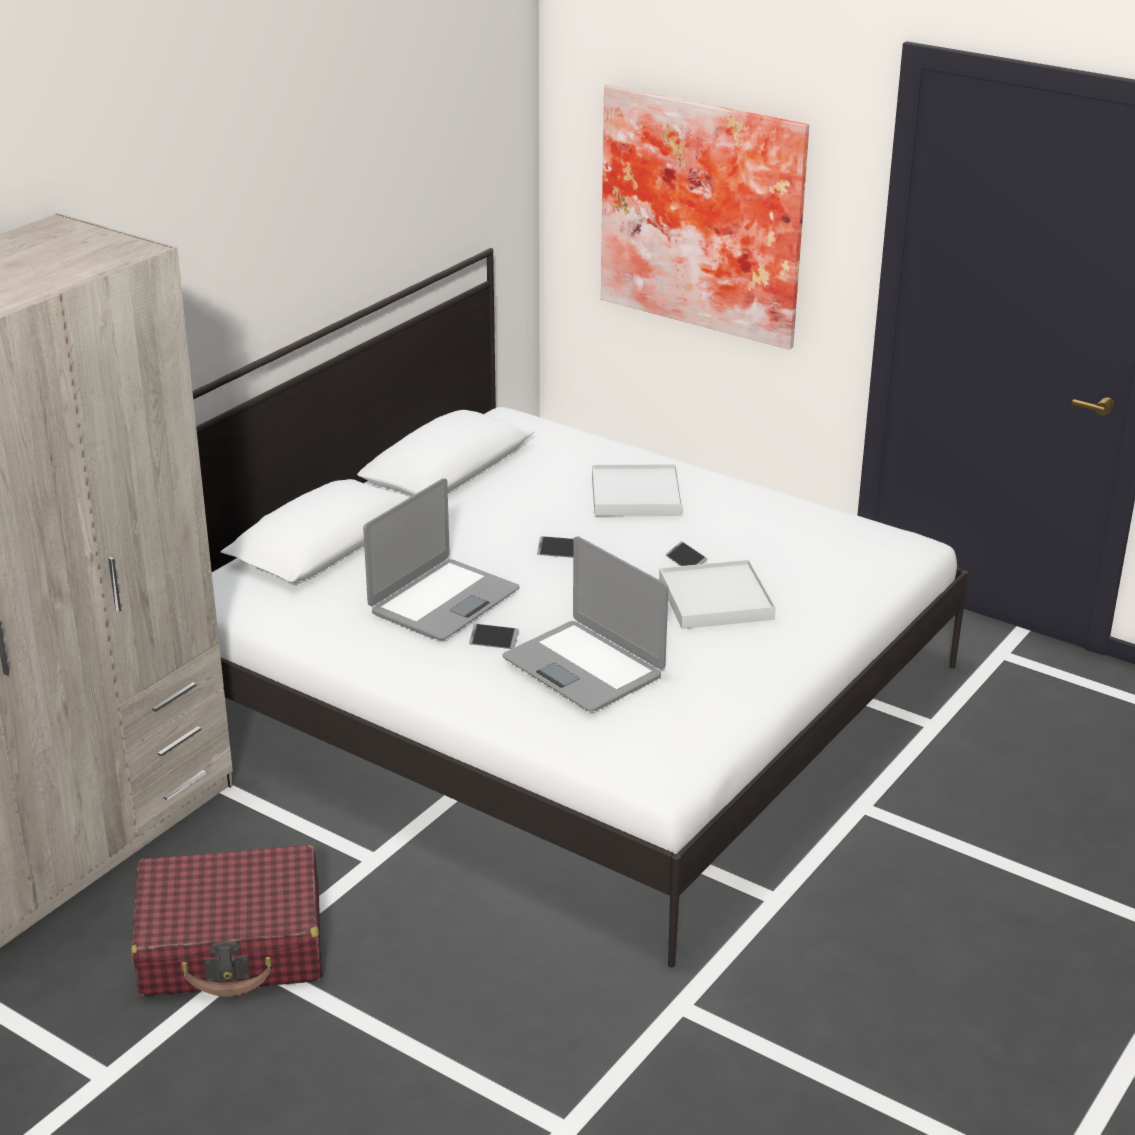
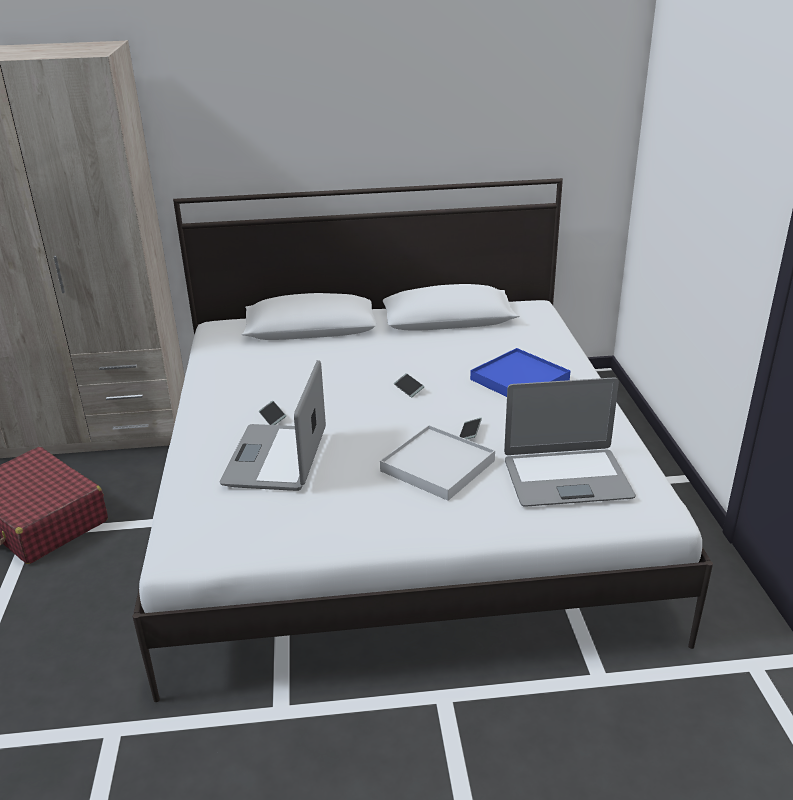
camera: 50 degrees right, 0 degrees up
(443, 601) = (295, 383): laptop -> laptop (566, 478)
(635, 496) = (519, 380): white tray -> blue tray
(705, 213) = (700, 179): picture -> none

